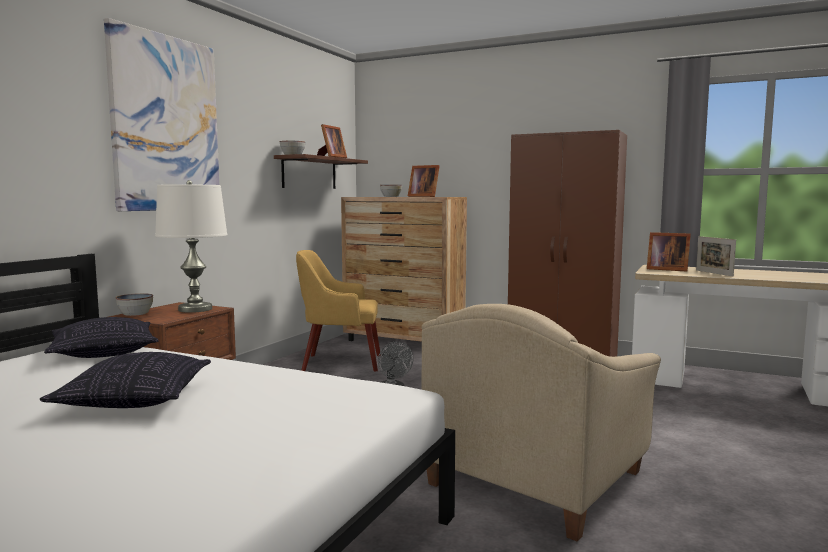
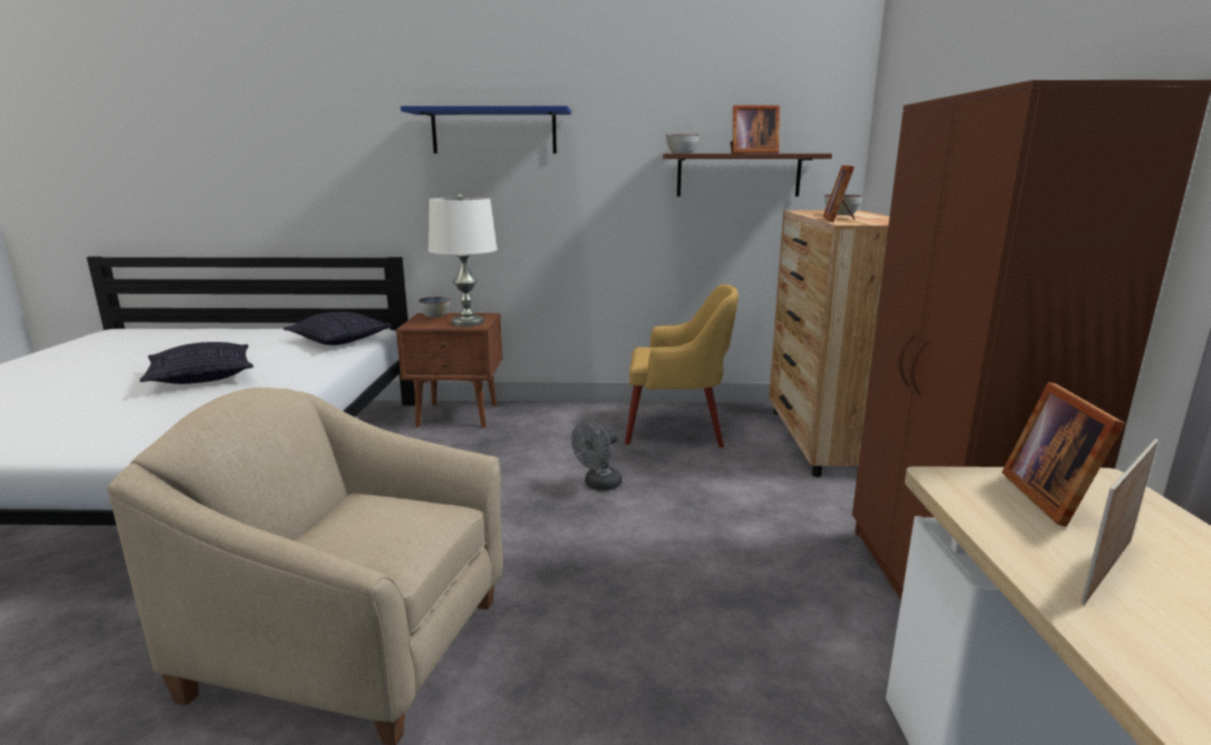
camera: 65 degrees right, 10 degrees up
(166, 124) = (494, 131): picture -> blue shelf
(339, 363) = (677, 431): yellow armchair -> yellow armchair turned 120 degrees clockwise

